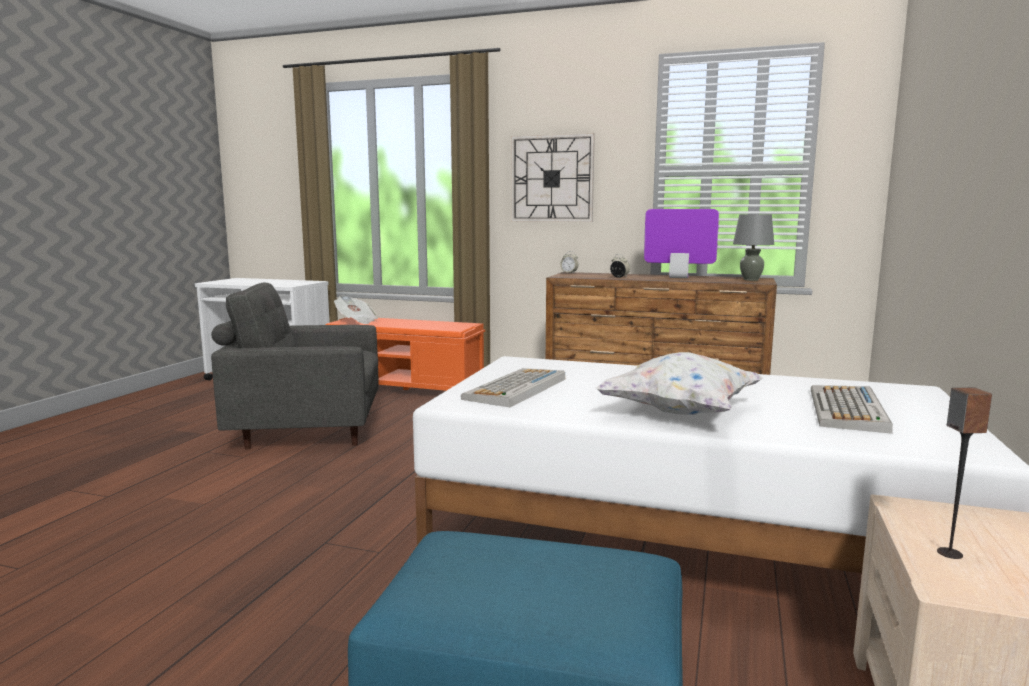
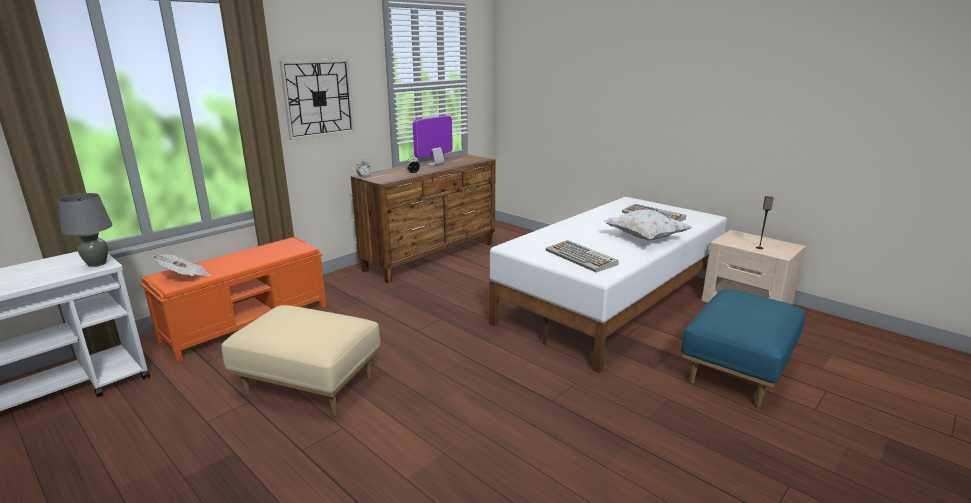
camera: 65 degrees left, 10 degrees up
(307, 431) = (308, 386): grey armchair -> beige ottoman
(751, 280) = (469, 158): grey table lamp -> grey table lamp (97, 264)

